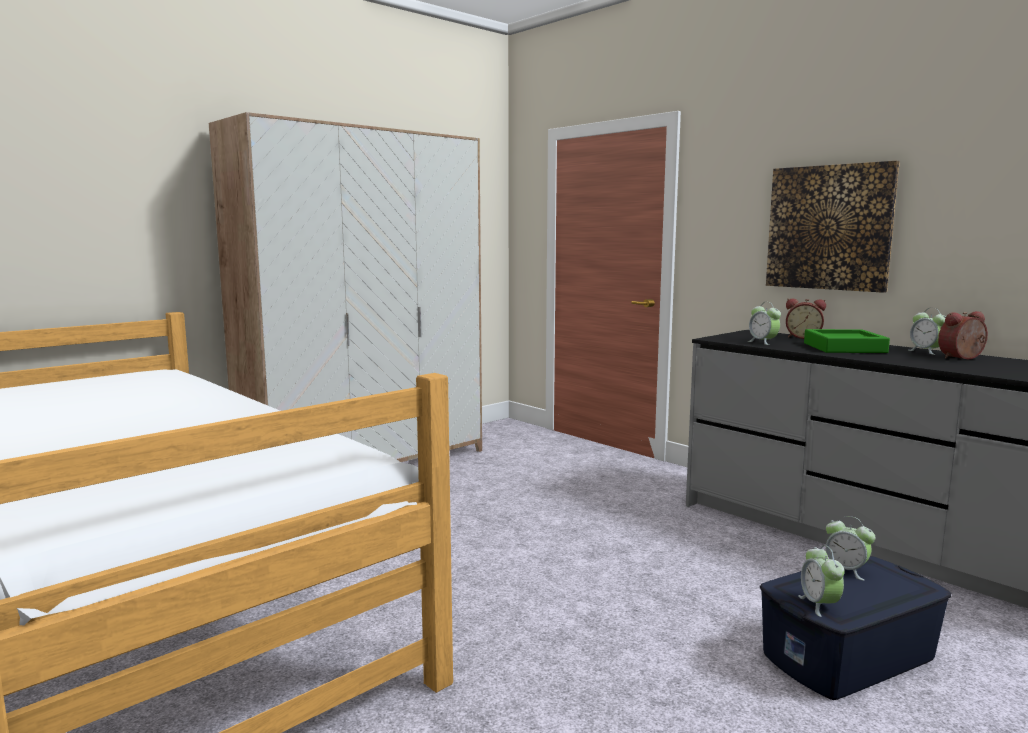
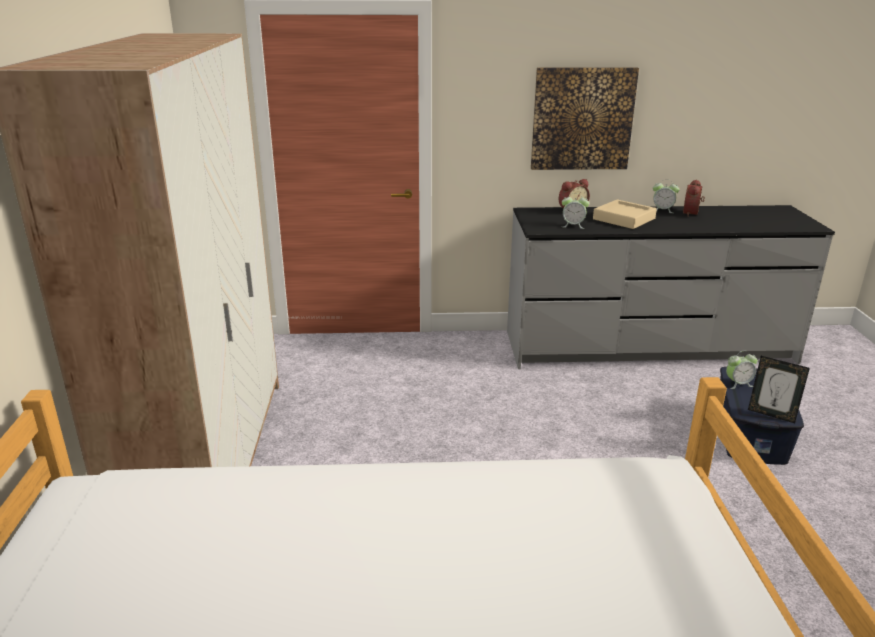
camera: 50 degrees left, 15 degrees up
(819, 605) = (771, 414): alarm clock -> picture frame
(844, 348) = (624, 219): green tray -> beige tray

